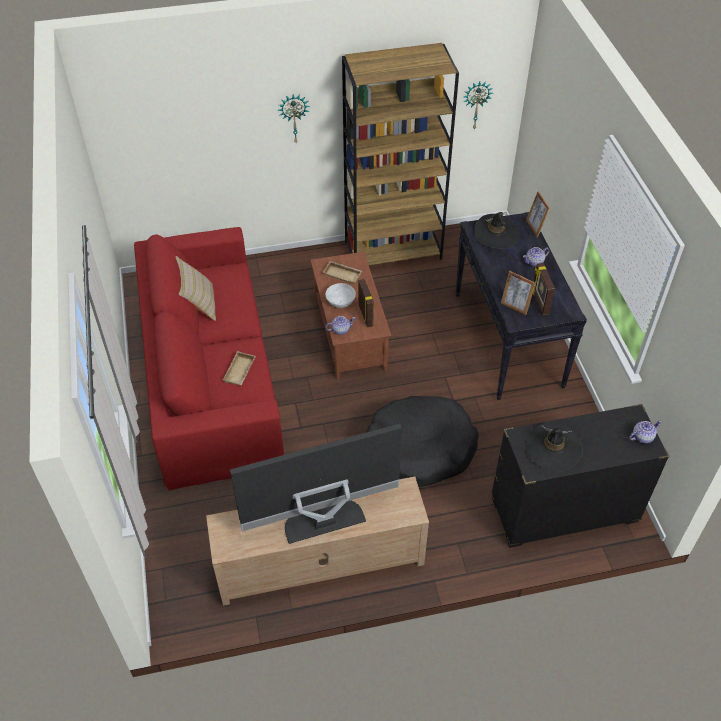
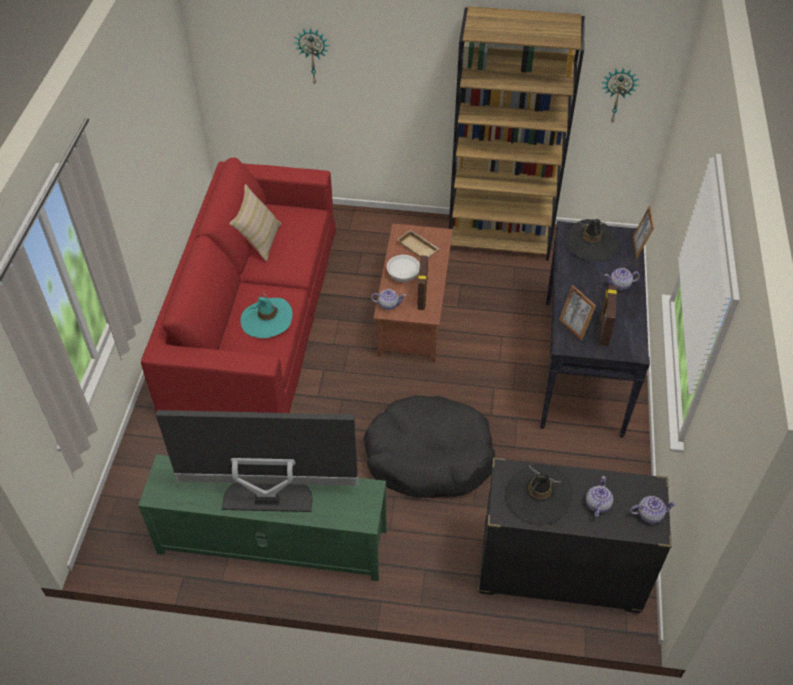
camera: 20 degrees right, 0 degrees up
(240, 371) = (266, 319): beige tray -> turquoise hat
(294, 118) = (407, 66): wall clock -> wall clock (313, 55)
(319, 562) = (272, 541): beige tv stand -> green tv stand
(600, 441) = (597, 504): none -> teapot

